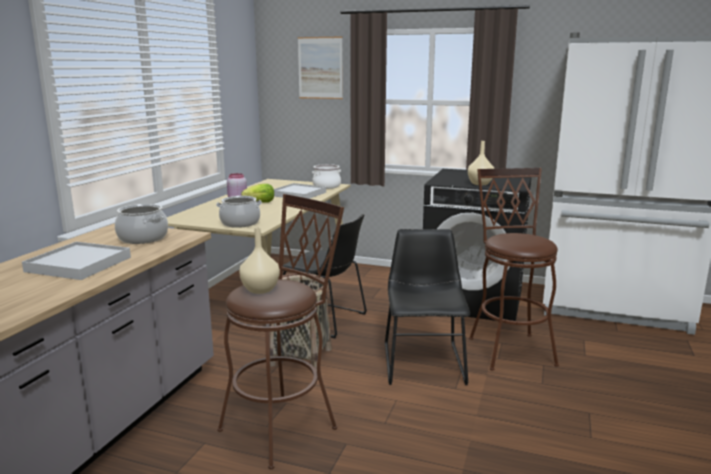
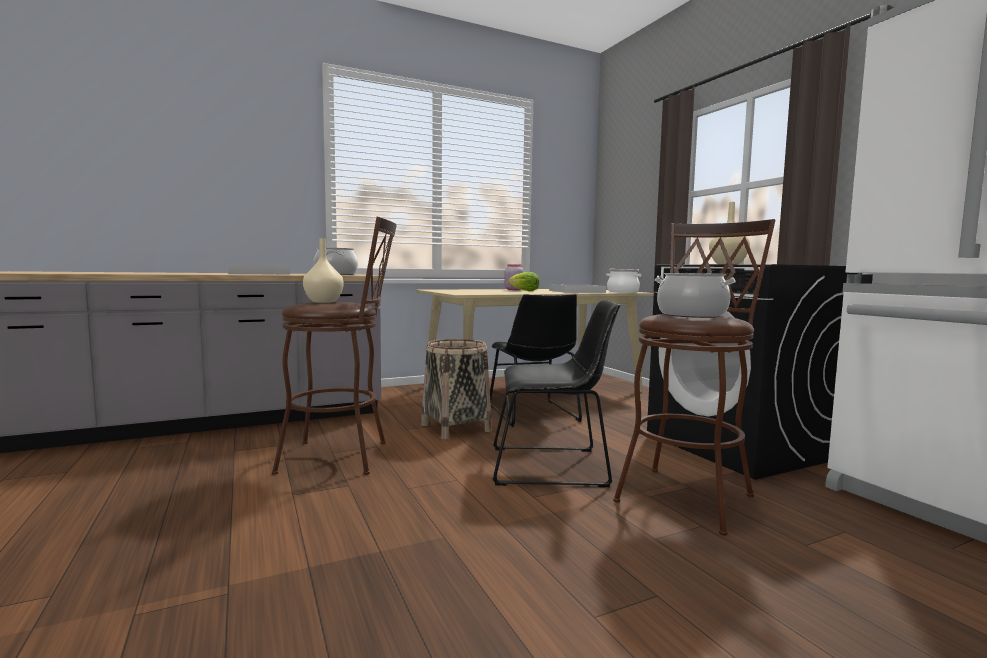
camera: 45 degrees right, 10 degrees down
(240, 223) = (461, 292): cooking pot -> cooking pot (691, 315)
(320, 68) = (641, 168): picture -> none
(423, 361) = (553, 466): black chair -> black chair turned 45 degrees clockwise

